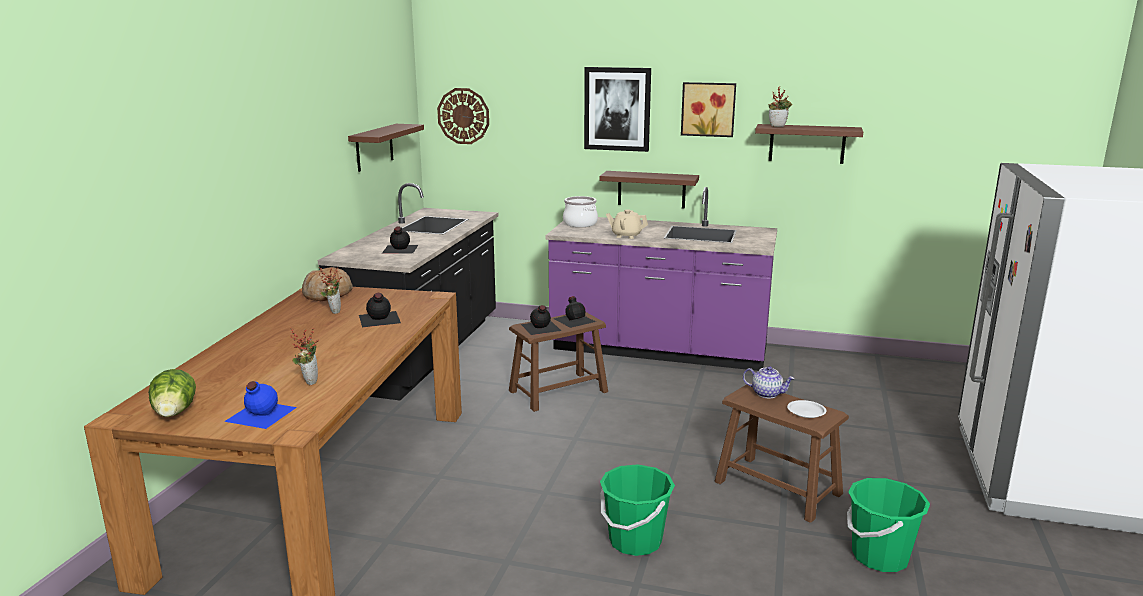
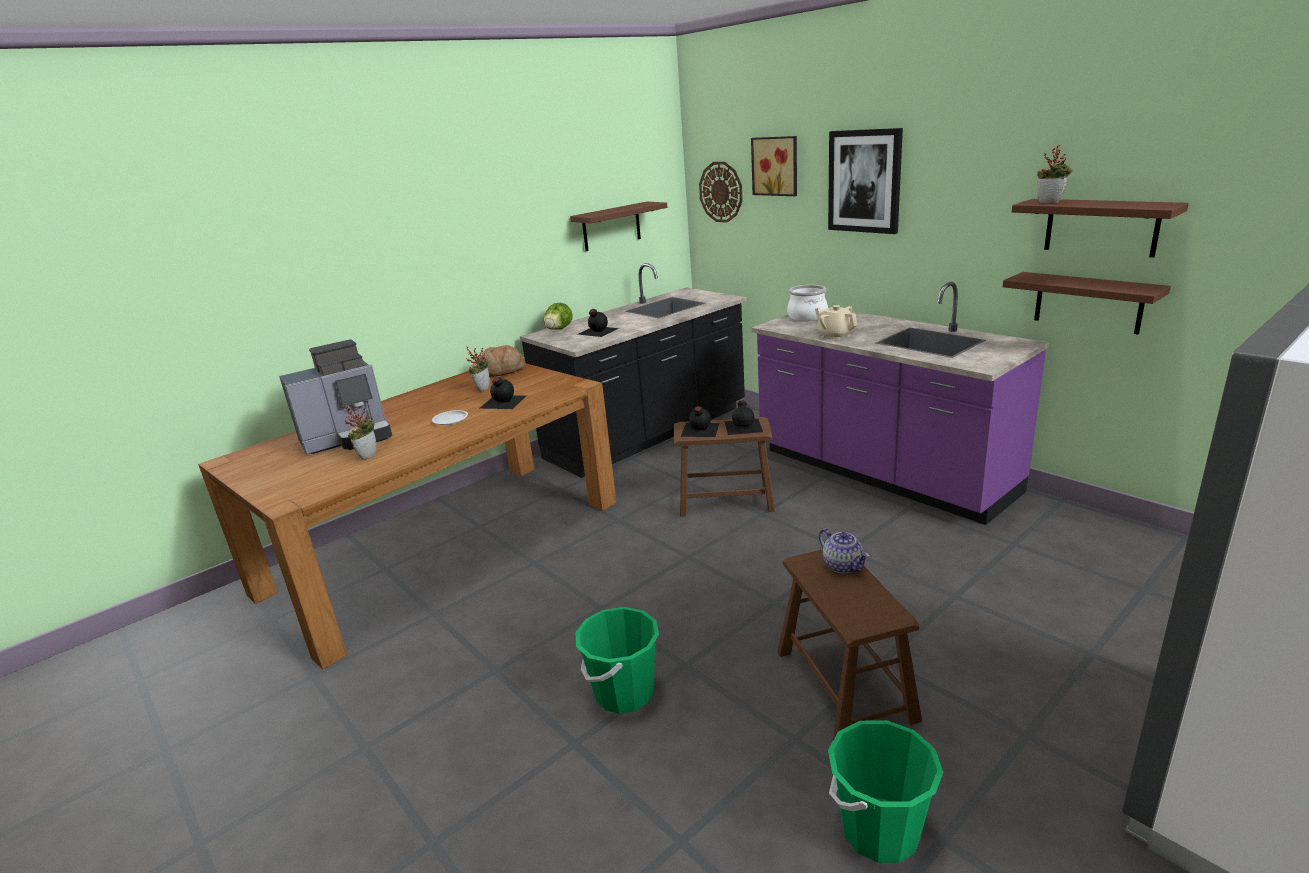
camera: 35 degrees right, 5 degrees up
(174, 414) = (253, 466): lettuce -> lettuce (558, 330)
(255, 372) = (349, 439): none -> coffee machine
(259, 414) = (294, 480): blue bottle -> none
(651, 189) = (899, 280): brown shelf -> brown shelf (1088, 302)
(708, 109) = (969, 179): picture -> picture (776, 166)
(806, 411) = (862, 604): white plate -> white plate (450, 420)

